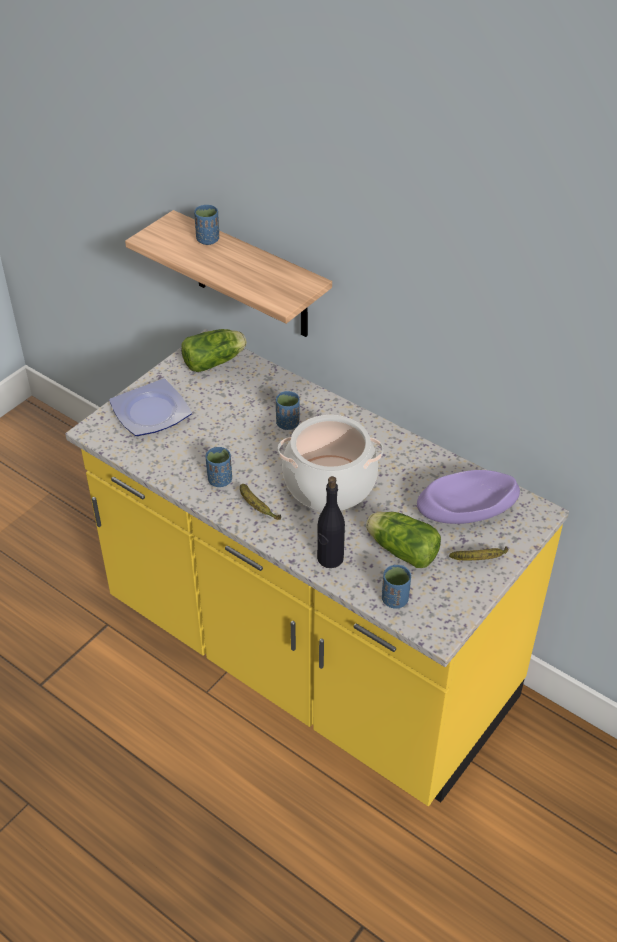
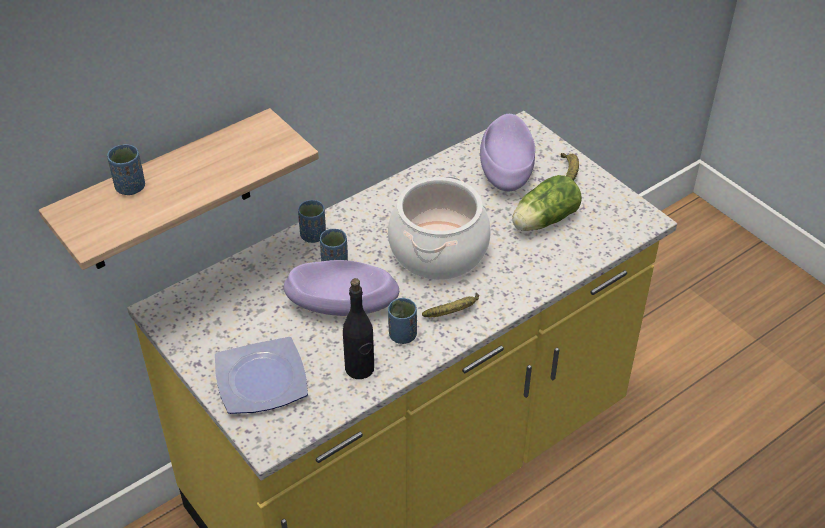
camera: 75 degrees left, 0 degrees up
(216, 361) = (197, 307): lettuce -> none
(244, 437) = (341, 304): none -> purple bowl
(330, 558) = (541, 271): black bottle -> black bottle (360, 369)
(395, 600) = (603, 238): blue cup -> blue cup (313, 236)

